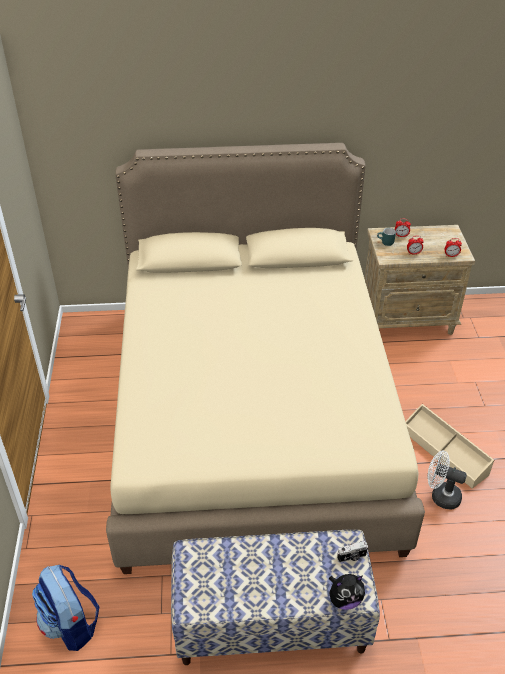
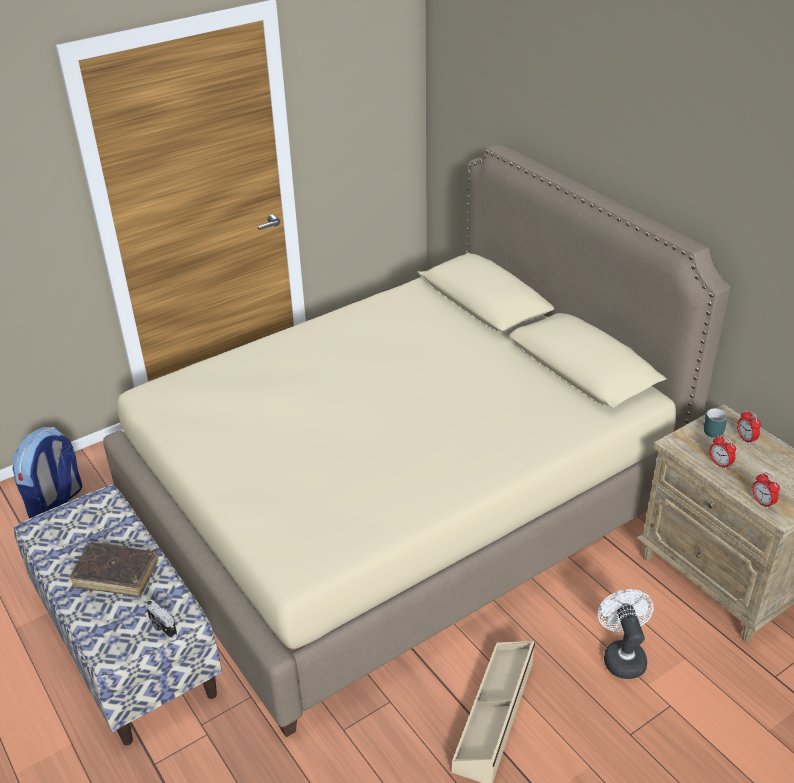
camera: 60 degrees right, 5 degrees down
(282, 568) = (116, 574): none -> brown book
(344, 599) = (99, 642): plush toy -> none
(440, 496) = (411, 739): white fan -> white fan (622, 656)

